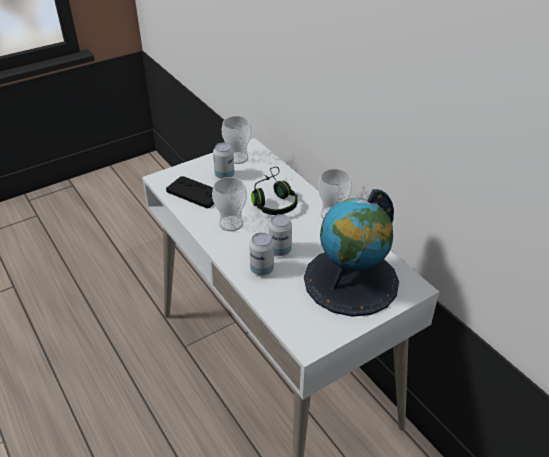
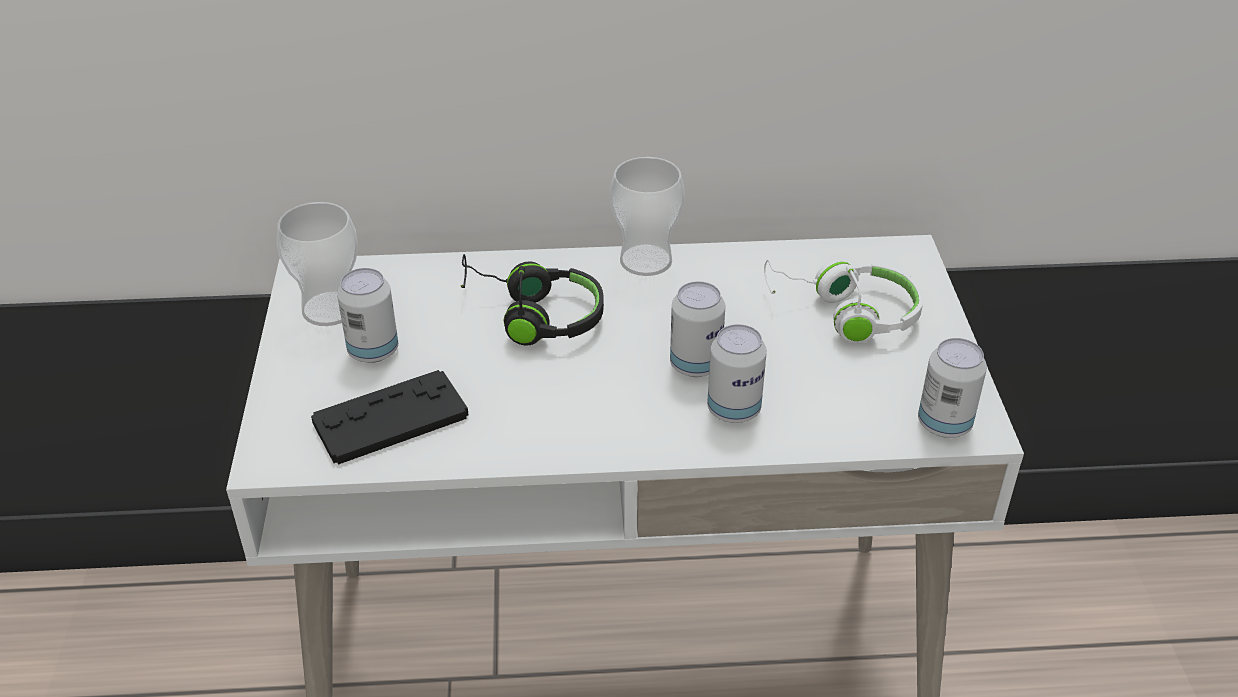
camera: 60 degrees left, 0 degrees up
(231, 223) = (553, 401): cup -> none
(302, 334) = (944, 424): none -> can
(351, 281) = (844, 313): globe -> white headphones

